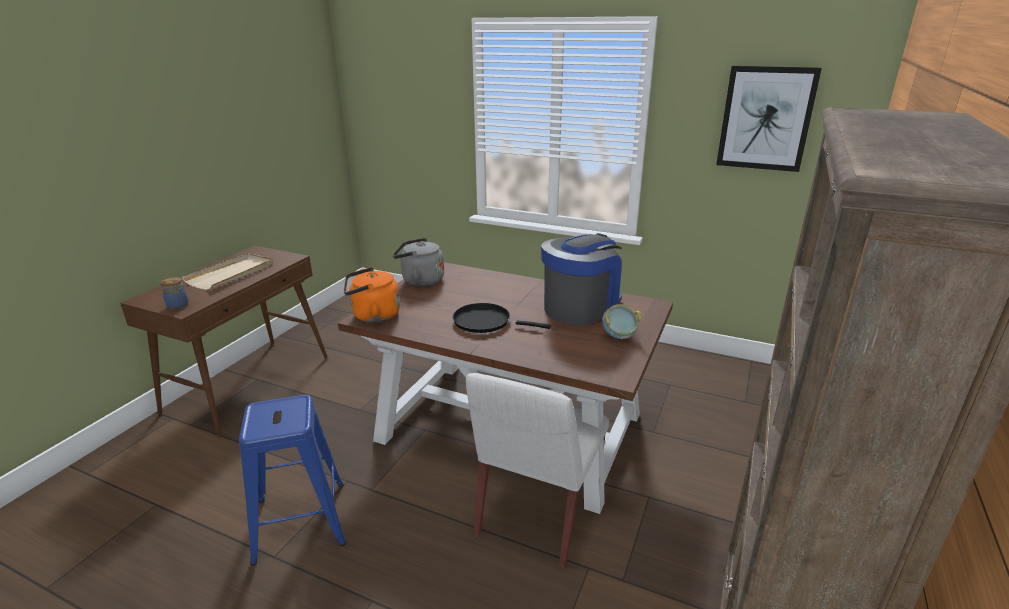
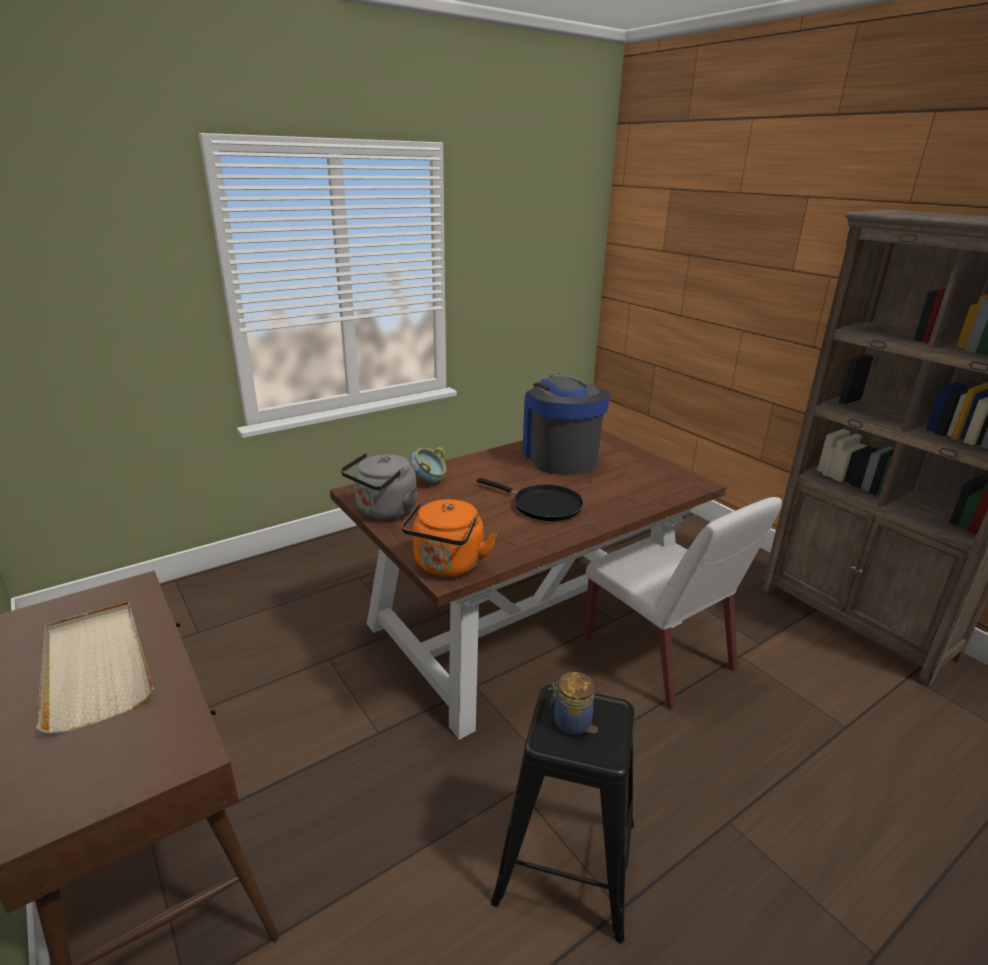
camera: 60 degrees left, 0 degrees up
(178, 305) = (152, 760): jar -> jar (570, 722)
(299, 520) = (564, 862): blue stool -> black stool
(486, 322) = (542, 505): black frying pan -> black frying pan turned 105 degrees counterclockwise
(619, 336) = (631, 461): bowl -> bowl (429, 481)
(765, 118) = (538, 243): picture -> none

